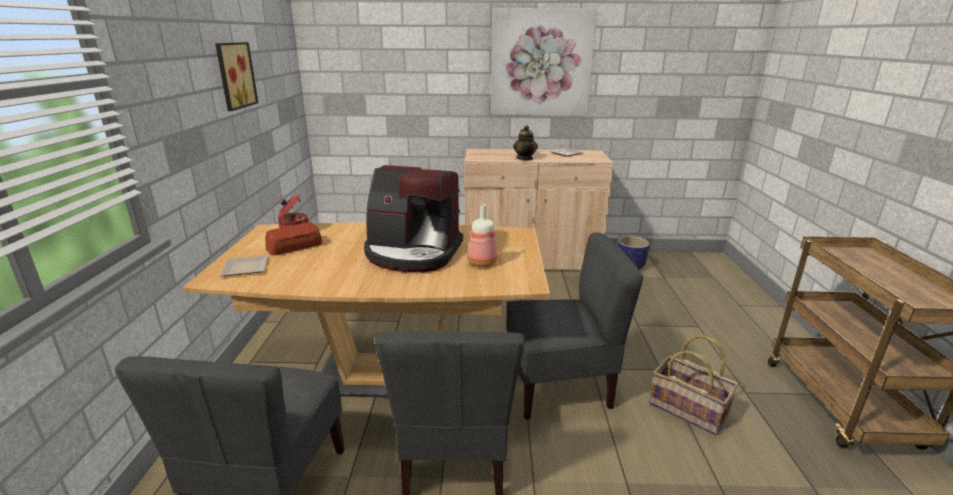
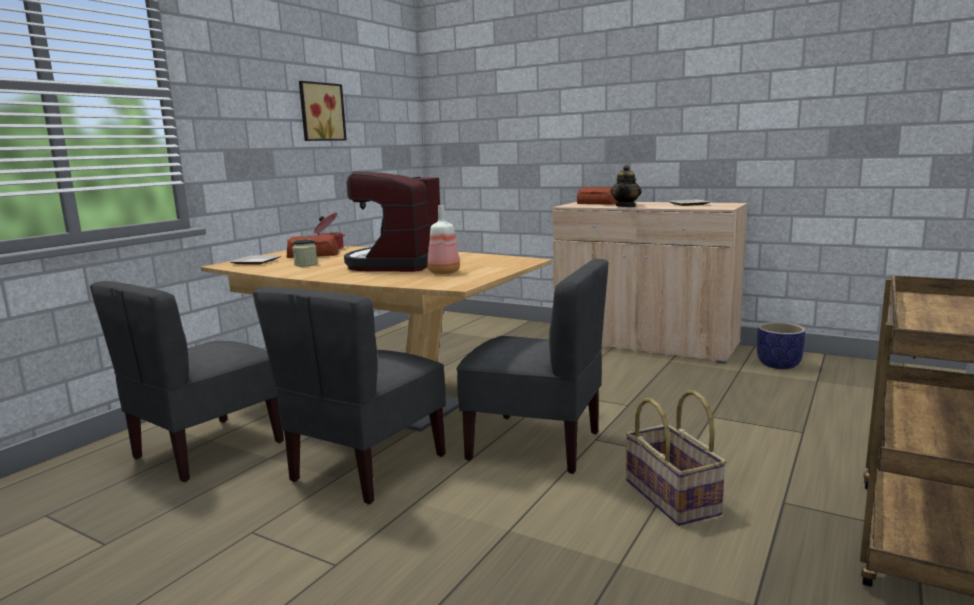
camera: 30 degrees right, 10 degrees down
(315, 266) = (306, 264): none -> jar
(413, 253) = (396, 264): coffee machine -> coffee machine turned 60 degrees clockwise
(493, 153) = (598, 203): none -> bread
(541, 63) = (664, 95): picture -> none

